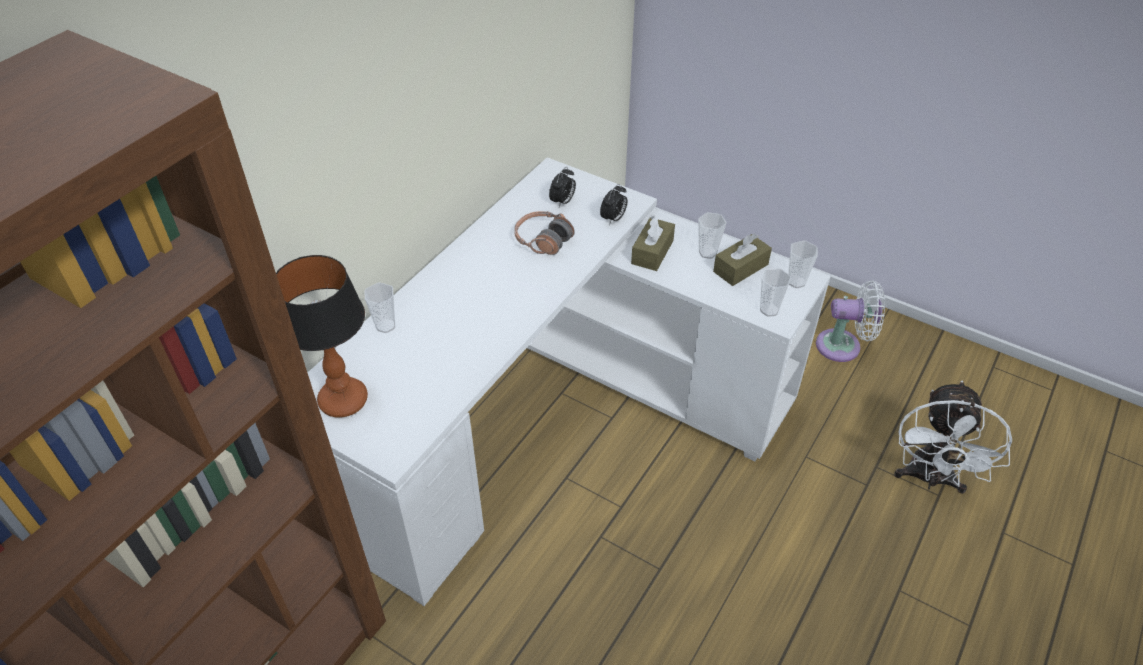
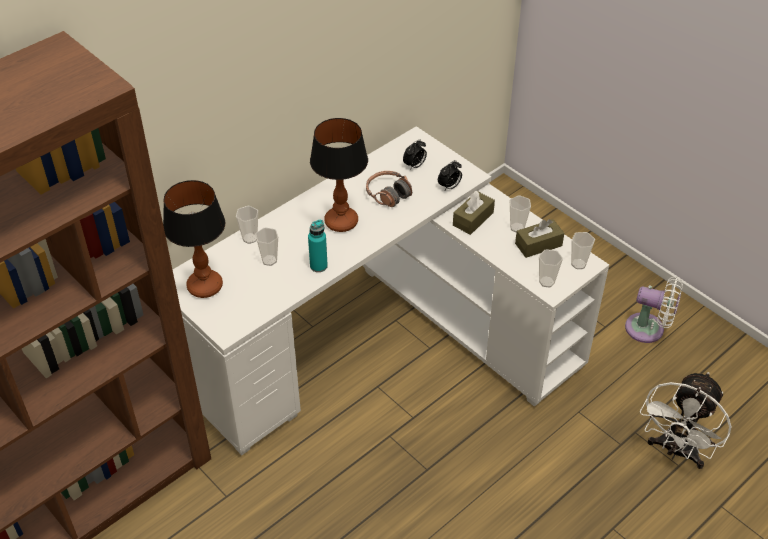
camera: 15 degrees right, 0 degrees up
(420, 349) = (269, 260): none -> cup
(487, 344) = (318, 266): none -> turquoise bottle
(497, 284) = (341, 222): none -> table lamp

